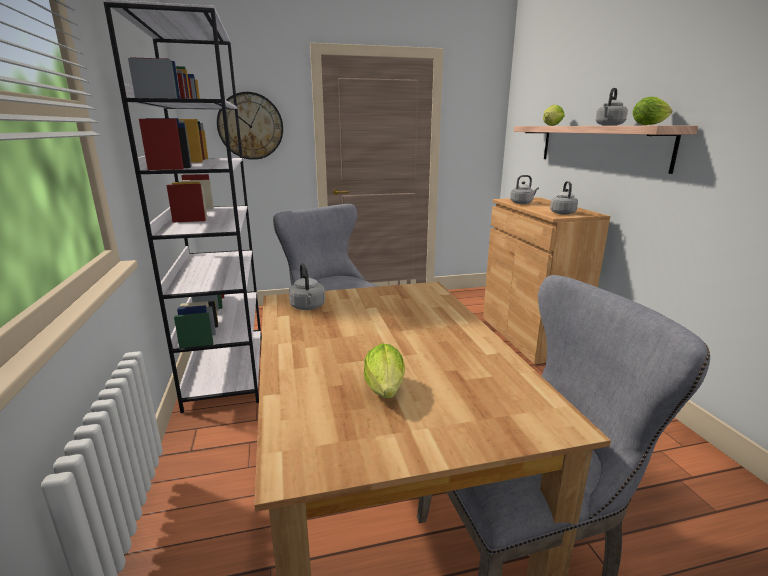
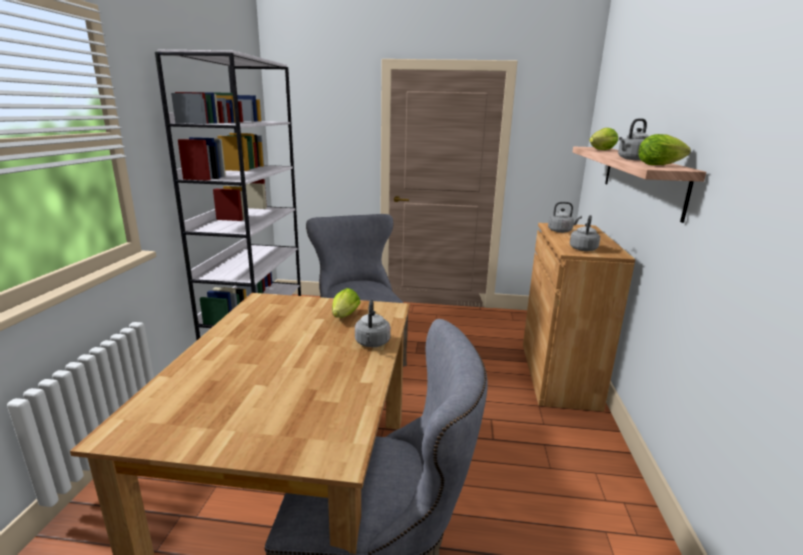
camera: 20 degrees right, 0 degrees up
(250, 126) = (324, 134): wall clock -> none
(308, 307) = (271, 309): grey kettle -> grey kettle (372, 343)
(385, 392) = (240, 394): lettuce -> lettuce (344, 317)

